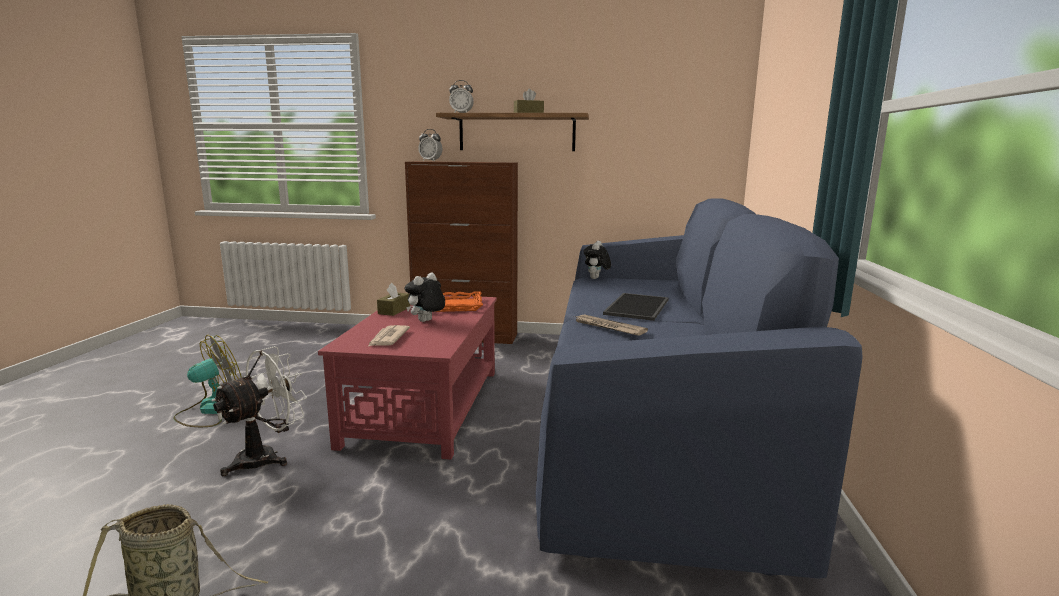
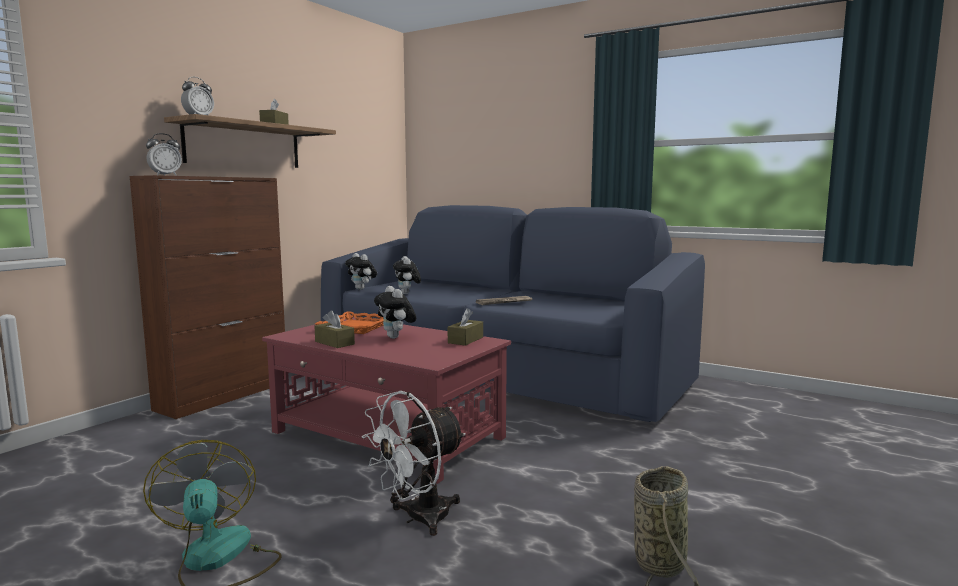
camera: 65 degrees left, 5 degrees down
(266, 457) = (418, 518): white fan -> white fan turned 105 degrees counterclockwise
(388, 338) = (432, 350): newspaper -> none
(434, 342) = (465, 340): none -> brown tissue box
(604, 293) = (407, 294): none -> plush toy
(638, 307) = (465, 293): tray -> none

